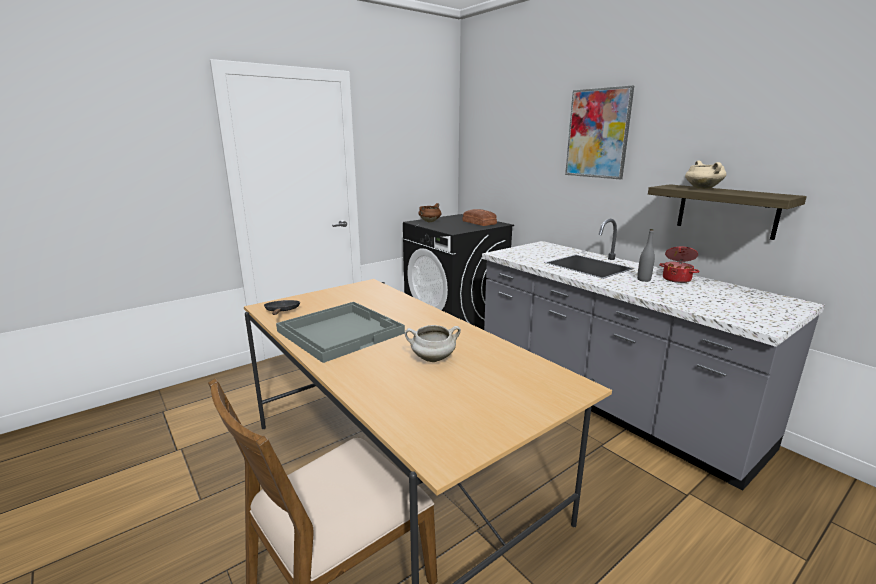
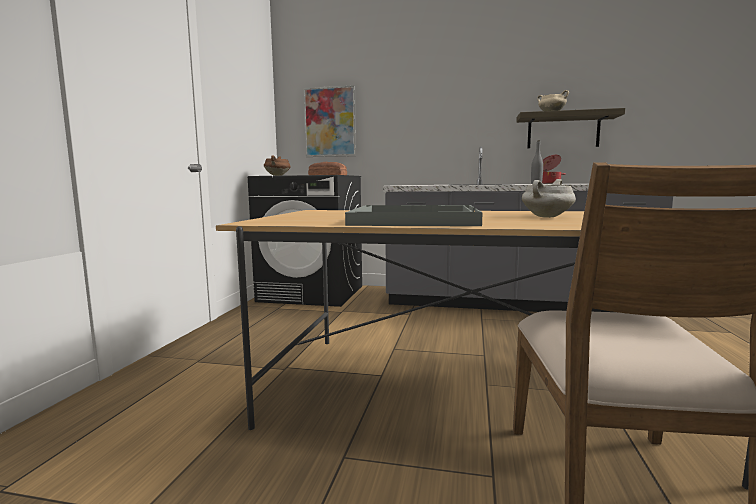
camera: 40 degrees left, 10 degrees down
(282, 311) = (291, 221): black frying pan -> none
(598, 133) = (446, 81): picture -> picture (330, 122)

